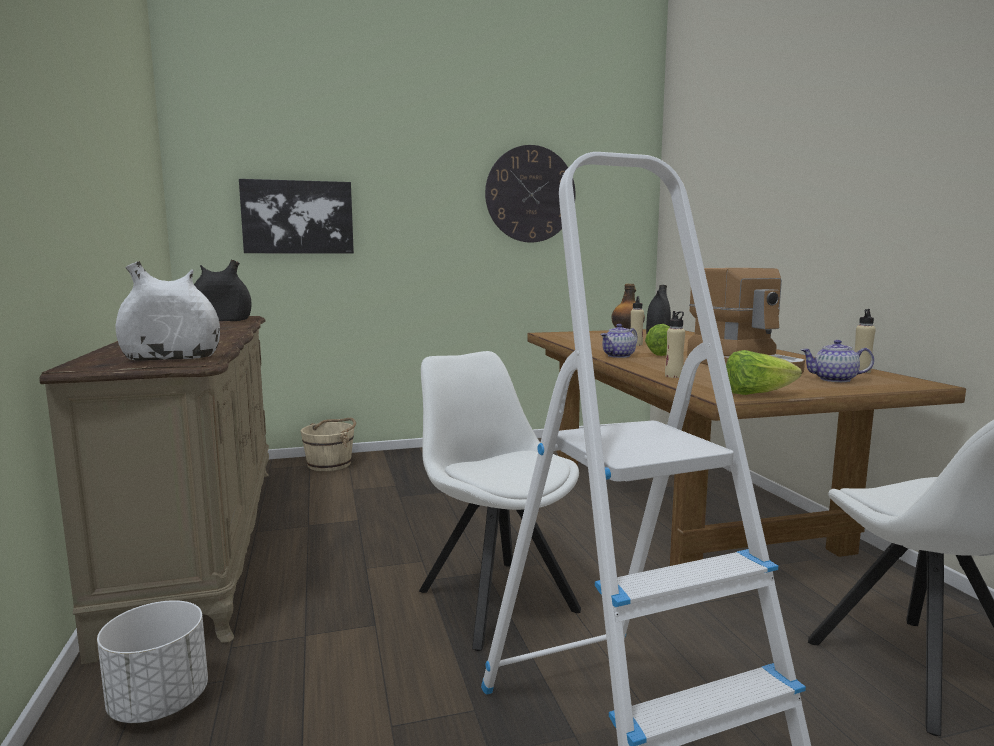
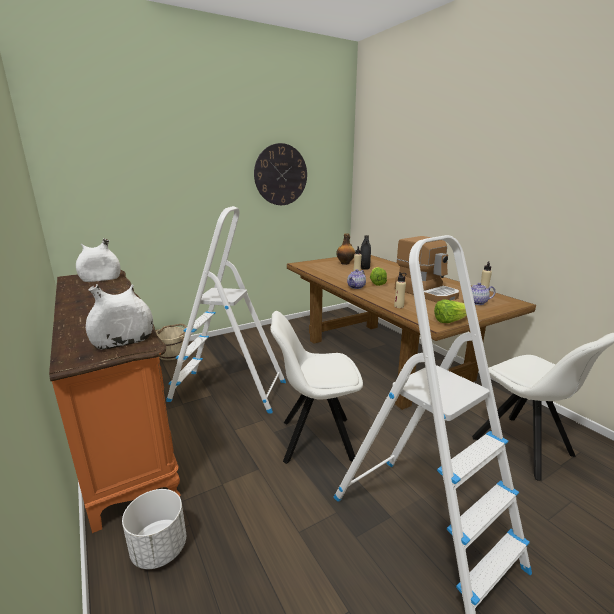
camera: 15 degrees left, 10 degrees up
(207, 540) = (123, 425): beige cabinet -> orange cabinet
(222, 320) = (101, 279): black vase -> white vase
(298, 217) = (133, 197): picture -> none
(385, 517) = (227, 391): none -> white step ladder
(496, 600) = (316, 440): white chair -> white chair turned 45 degrees counterclockwise

